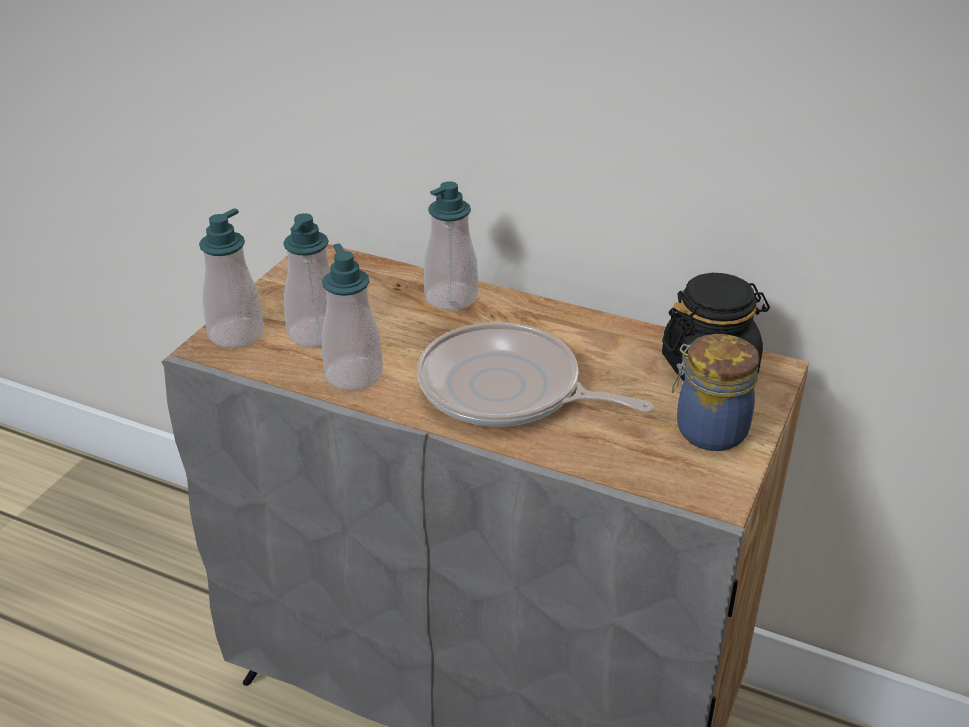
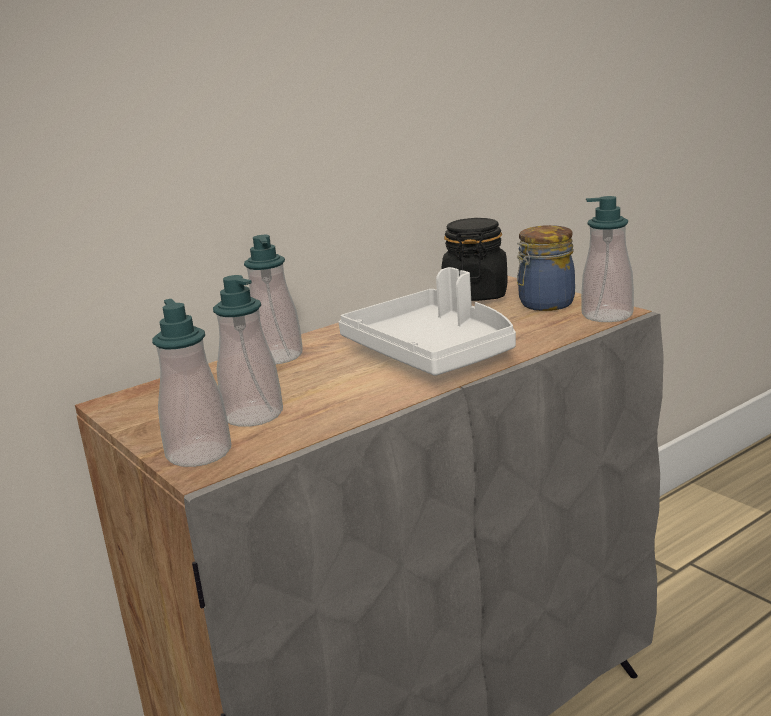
camera: 60 degrees left, 15 degrees down
(353, 375) = (343, 405): soap dispenser -> soap dispenser (607, 315)
(507, 390) = (434, 353): frying pan -> white tray

